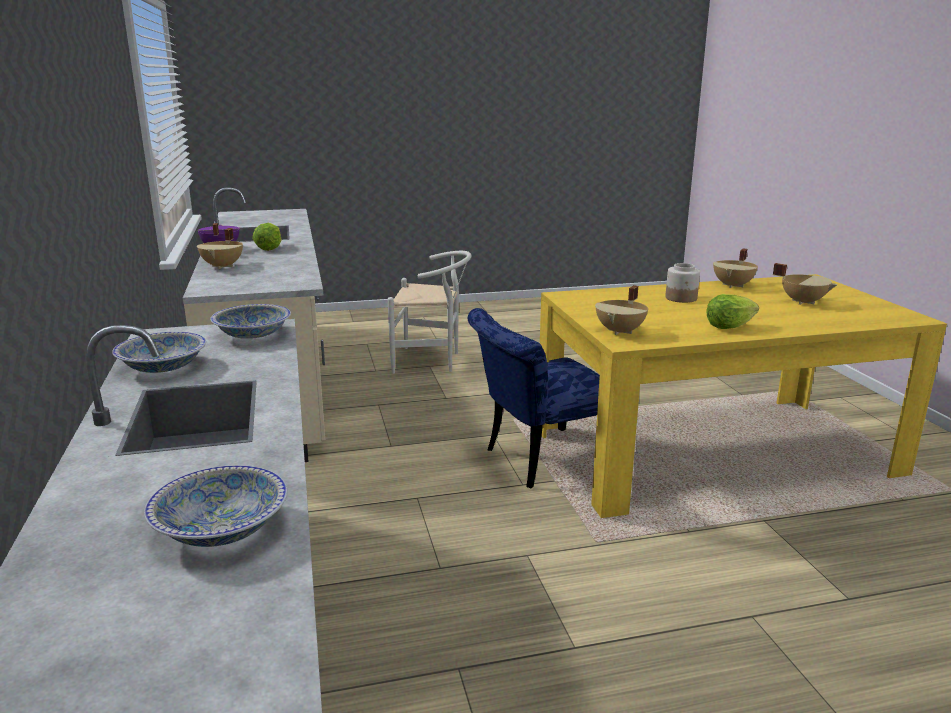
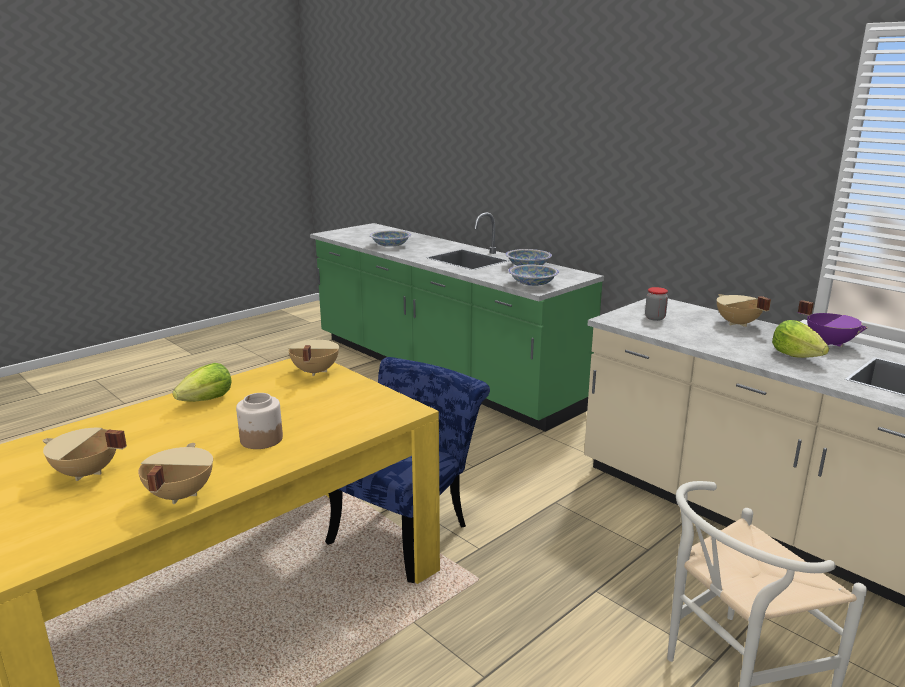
camera: 150 degrees right, 0 degrees up
(265, 280) = (655, 318): none -> jar

